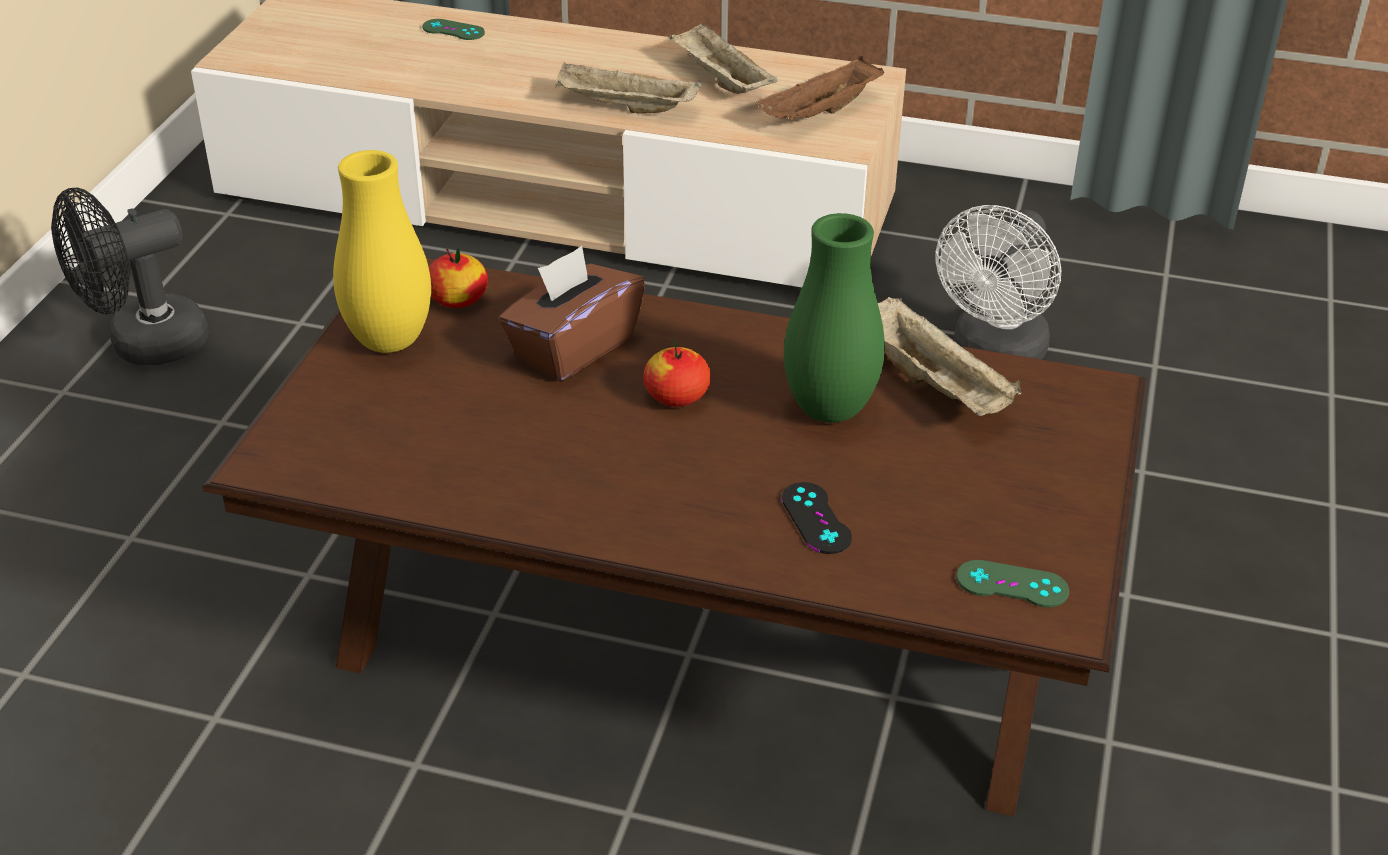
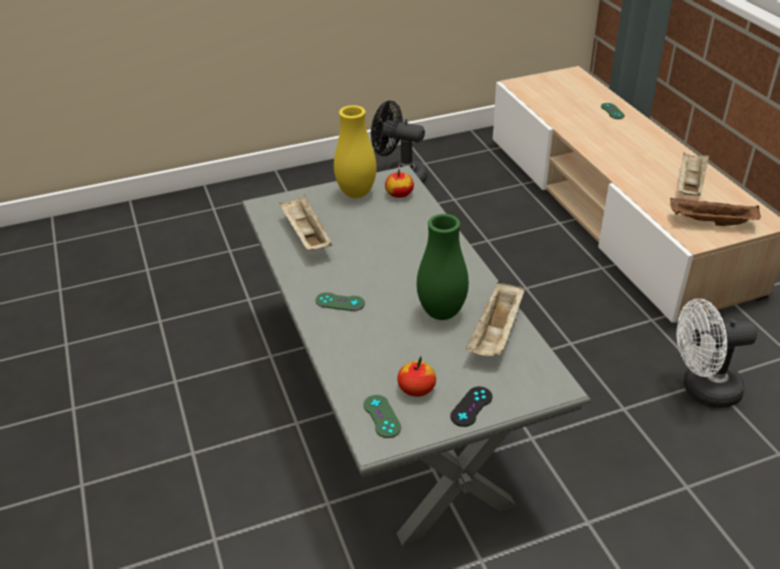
camera: 55 degrees right, 0 degrees up
(573, 347) = (403, 232): brown tissue box -> none
(624, 108) = (626, 174): beige tray -> beige tray (306, 236)
(677, 396) = (403, 270): apple -> apple (416, 388)
(681, 500) = (340, 302): none -> green game controller
(690, 658) = (391, 395): brown coffee table -> grey coffee table
(816, 518) = (366, 341): black game controller -> black game controller (471, 406)

